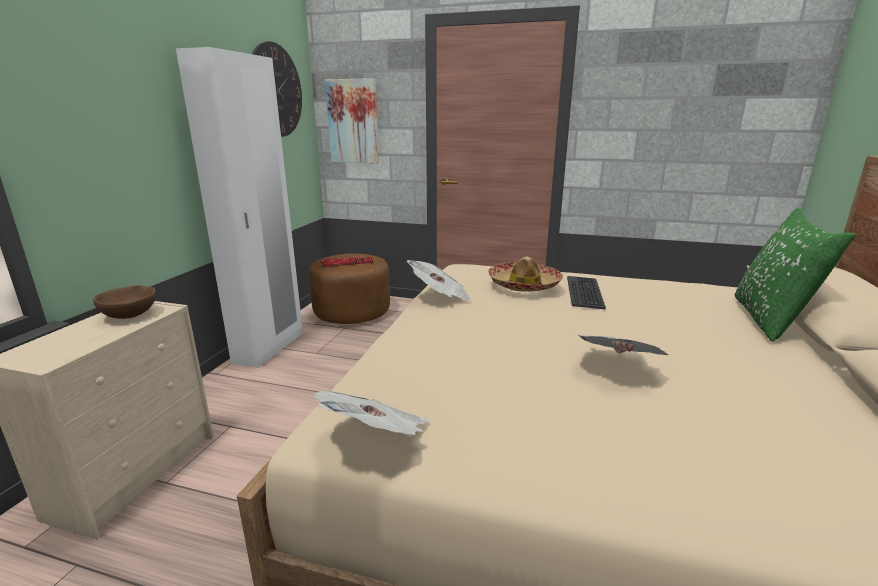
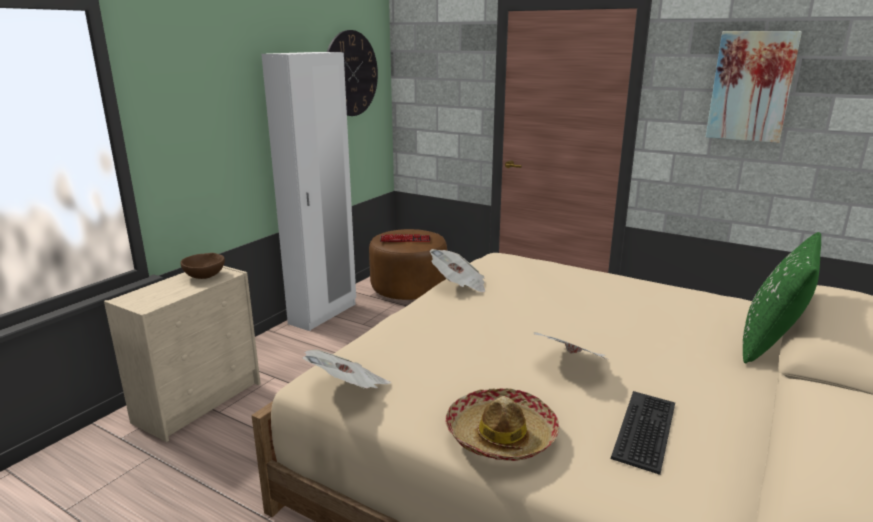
camera: 15 degrees right, 0 degrees up
(353, 122) = (426, 99): picture -> picture (751, 86)
(524, 284) = (542, 281): hat -> hat (501, 436)
(585, 292) = (599, 295): keyboard -> keyboard (646, 430)

